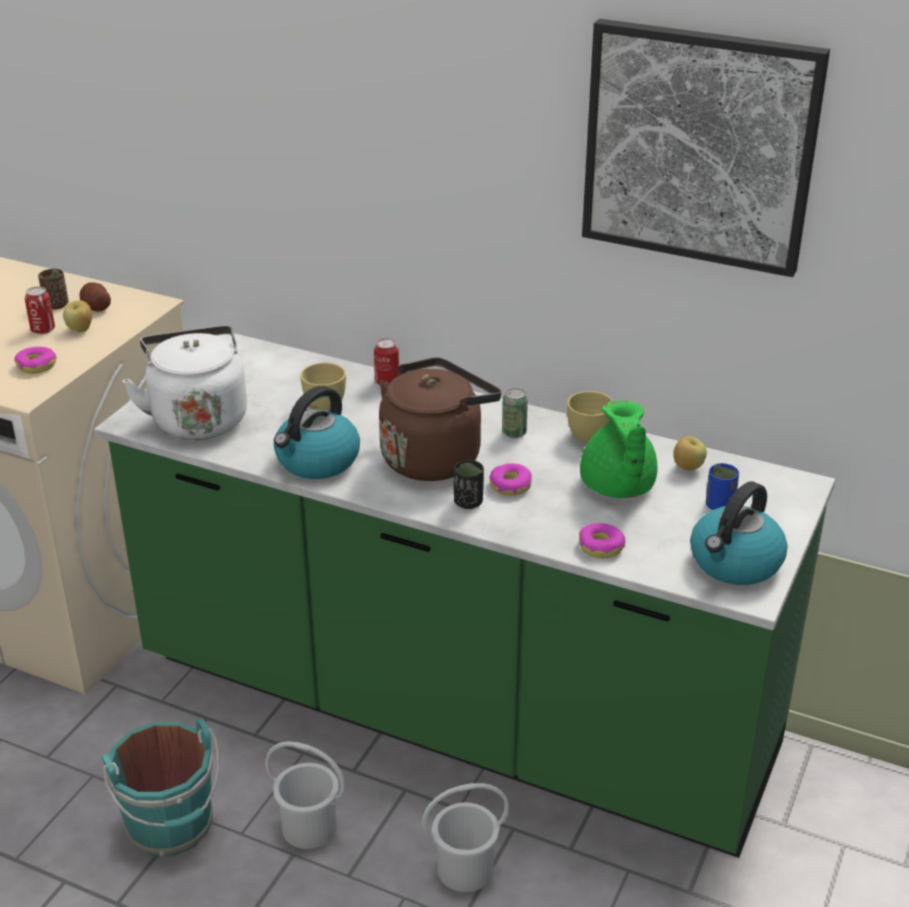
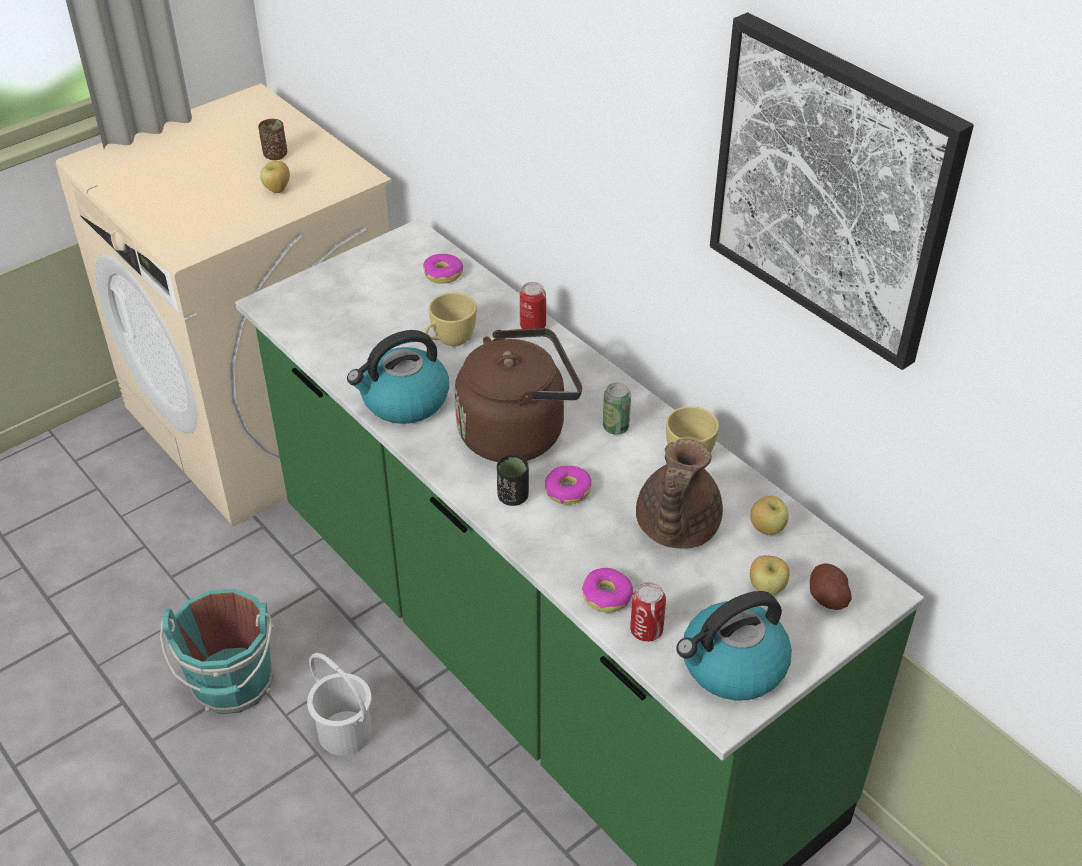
camera: 25 degrees right, 10 degrees up
(37, 366) = (214, 221): donut -> donut (443, 274)
(43, 330) = (246, 181): can -> can (646, 630)
(96, 308) = (307, 168): potato -> potato (827, 597)
(197, 418) = (330, 317): white kettle -> none
(464, 868) = (456, 831): white bucket -> none
(617, 487) = (675, 528): green teapot -> brown teapot
(719, 506) = (767, 589): blue cup -> apple

